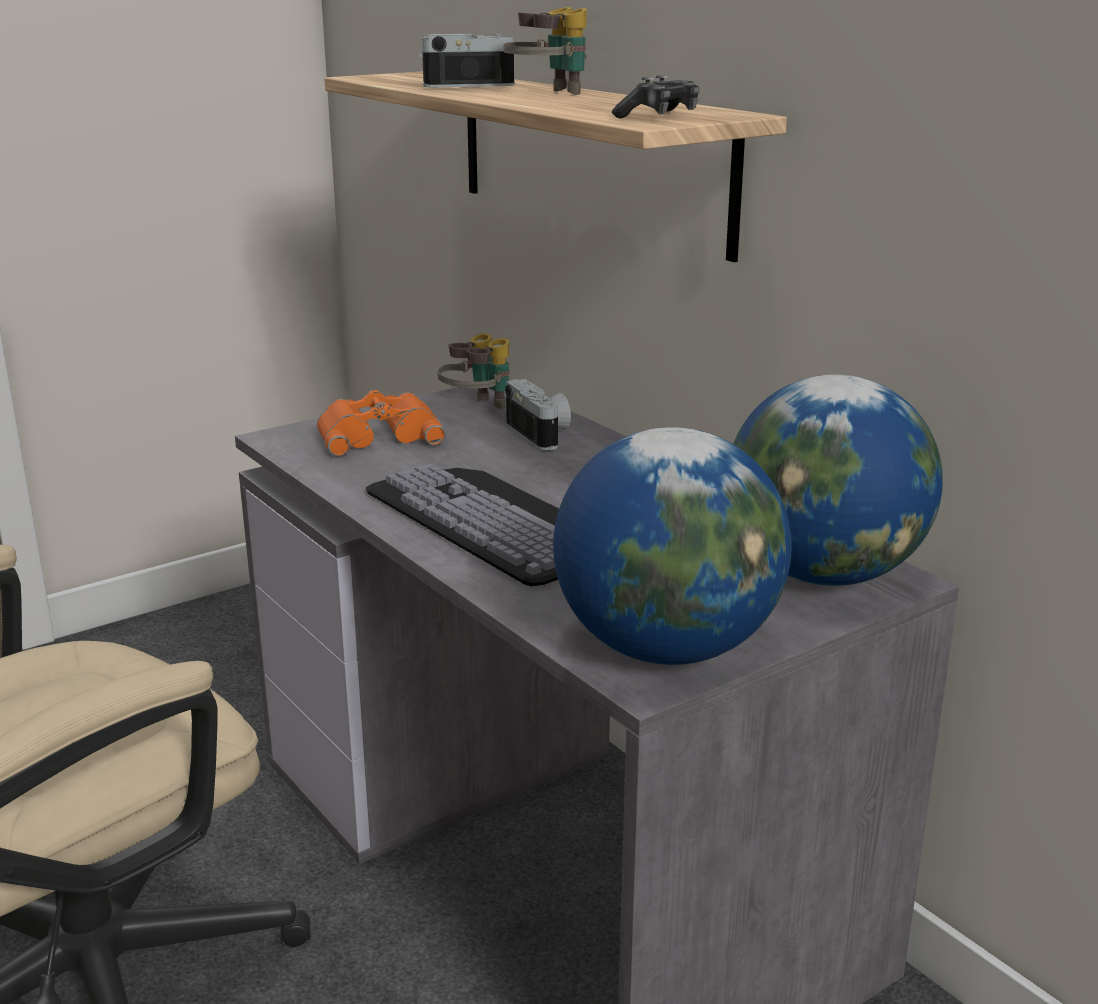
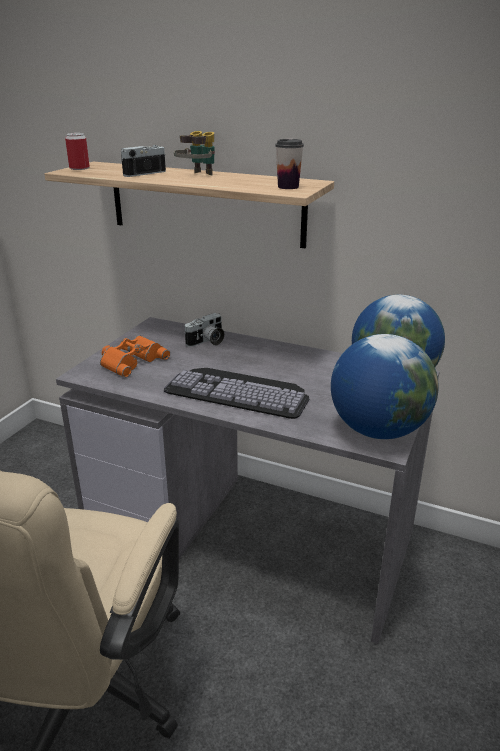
camera: 30 degrees left, 5 degrees up
(391, 75) = (79, 168): none -> can
(477, 409) = (161, 335): binoculars -> none
(542, 435) = (207, 342): camera -> camera turned 105 degrees clockwise
(659, 116) = (288, 187): game controller -> cup

